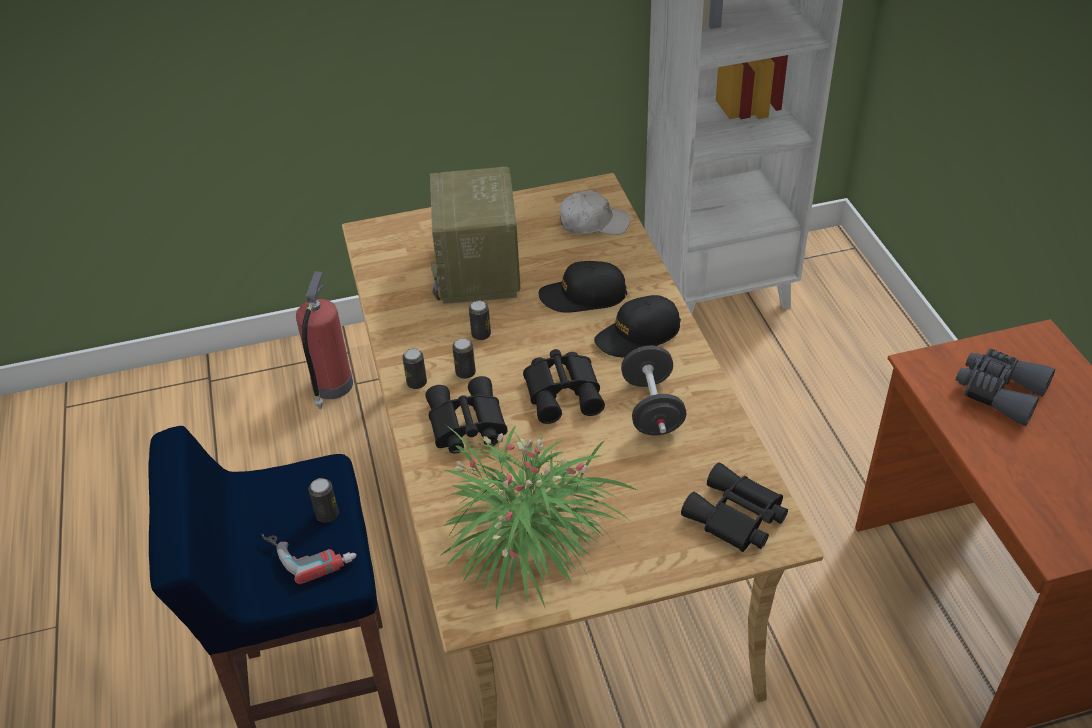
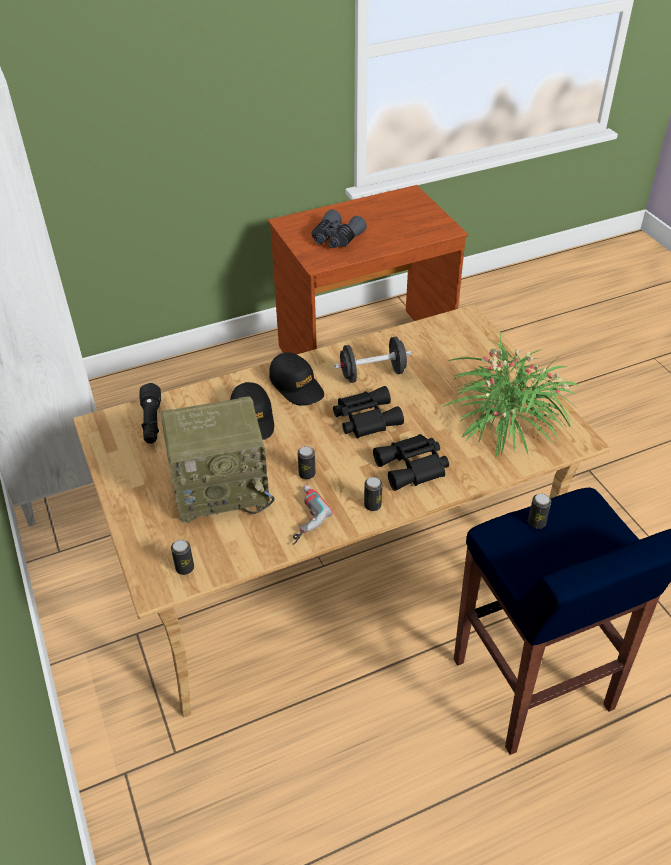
camera: 100 degrees left, 0 degrees up
(310, 551) = (574, 523): power drill -> power drill (301, 517)
(332, 386) = (179, 776): fire extinguisher -> none
(465, 372) = (354, 476): can -> can (185, 568)
(593, 223) = (151, 422): white cap -> black flashlight
(735, 518) = (458, 335): black binoculars -> none

